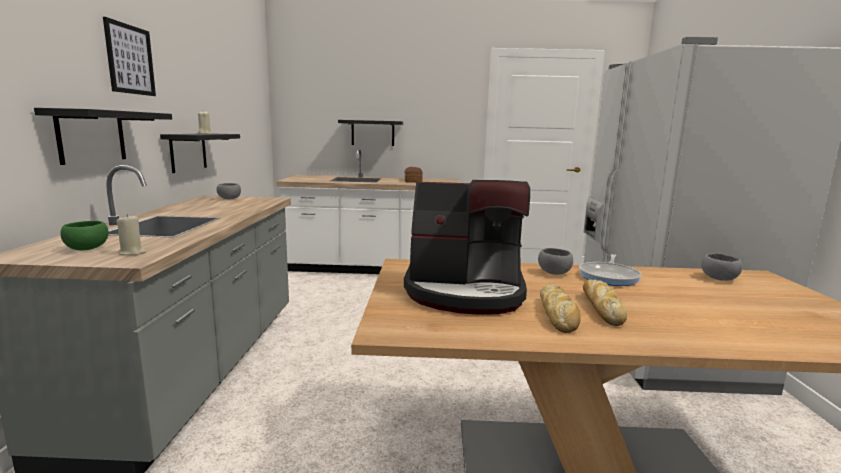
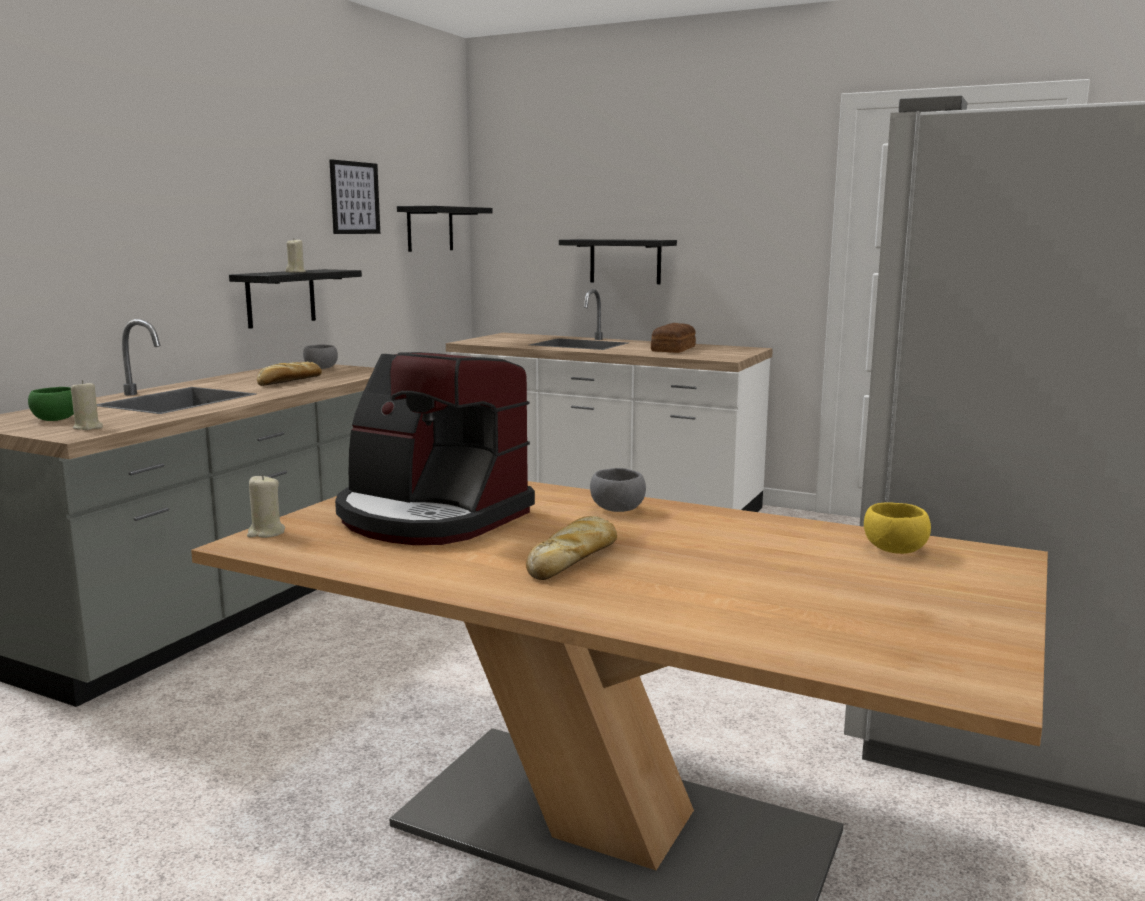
camera: 25 degrees right, 0 degrees up
(91, 136) = (116, 281): black shelf -> black shelf (430, 229)
(130, 59) = (183, 177): picture -> picture (354, 198)
(383, 320) = (266, 533): none -> beige candle
(558, 315) = (490, 557): bread -> bread (289, 381)
(609, 276) = (697, 524): frying pan -> none
(718, 279) = (892, 550): grey bowl -> yellow bowl

